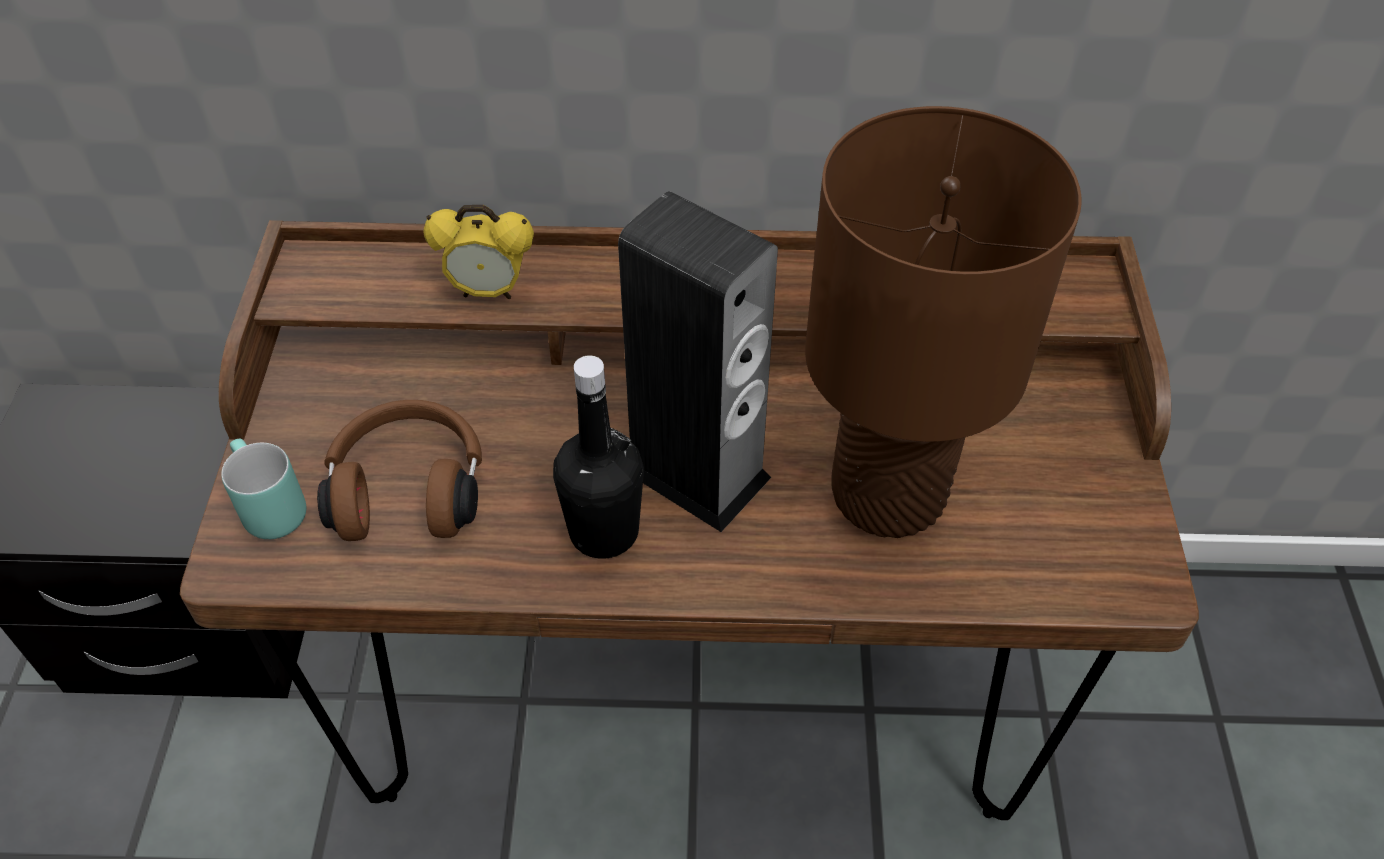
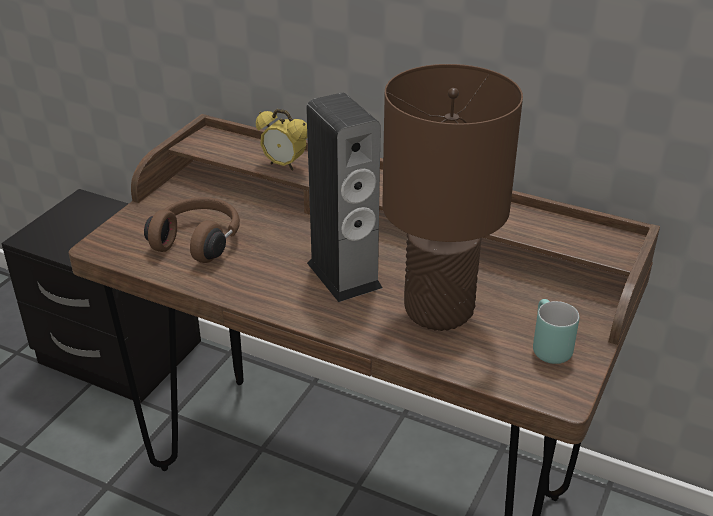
camera: 25 degrees right, 15 degrees down
(265, 509) = (128, 230): turquoise mug -> turquoise mug (546, 347)
(604, 531) = (279, 284): black bottle -> none

